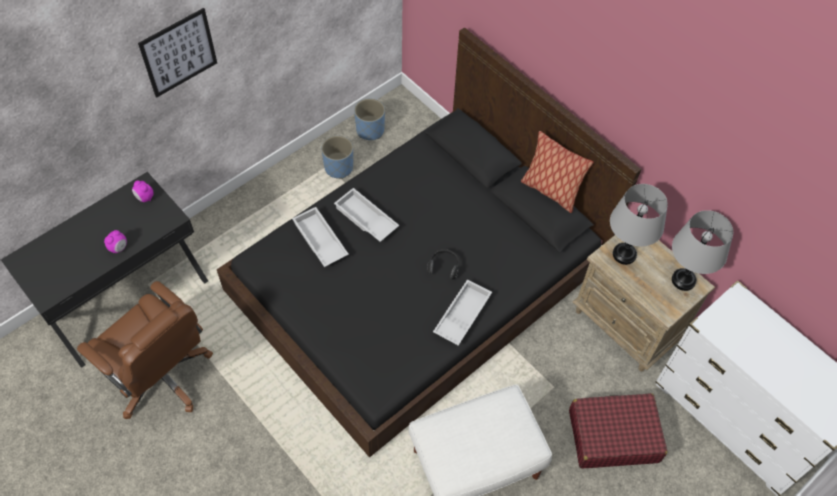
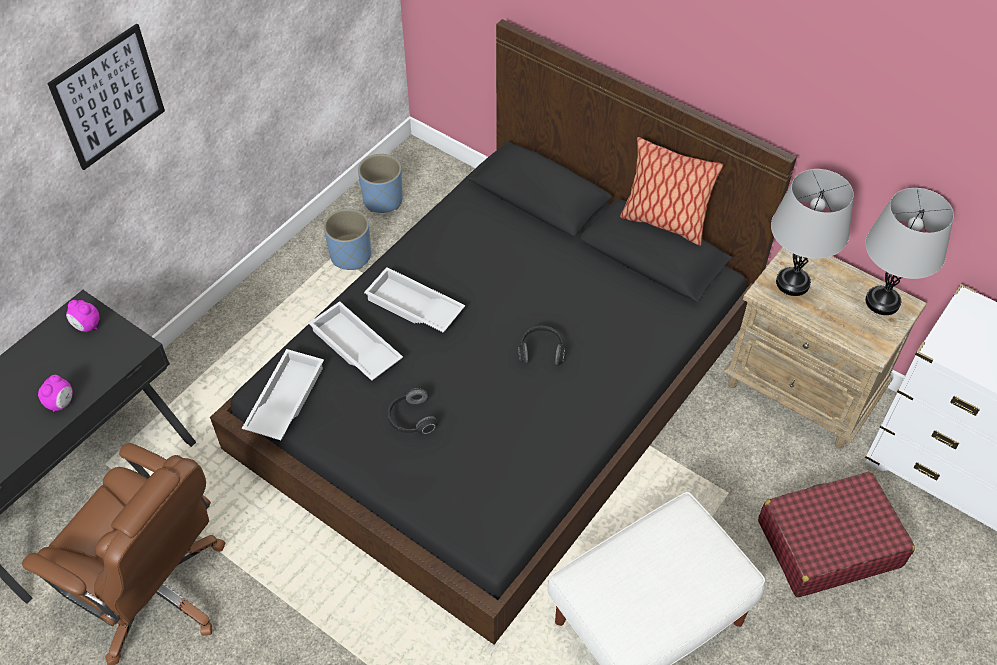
camera: 10 degrees left, 5 degrees down
(345, 298) = (411, 419): none -> headphones
(461, 315) = (584, 411): white tray -> white tray (284, 399)

